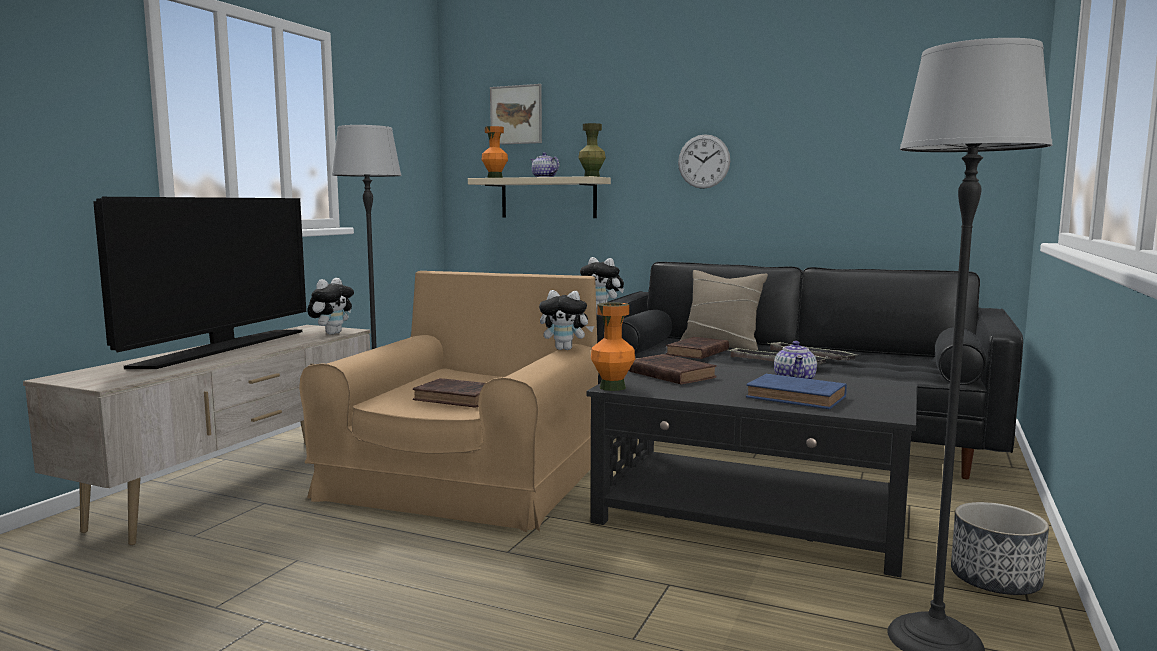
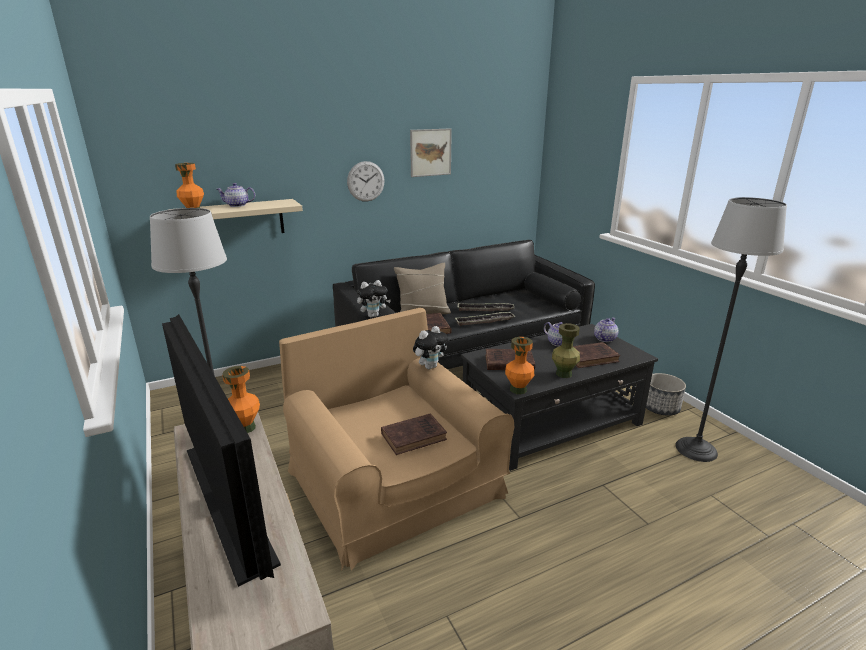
camera: 50 degrees left, 15 degrees up
(332, 333) = (245, 428): plush toy -> orange vase
(516, 115) = (188, 146): picture -> picture (430, 152)
(592, 176) = (286, 201): green vase -> green vase (563, 373)
(798, 397) = (591, 357): blue book -> brown book
(884, 394) = (604, 339): none -> teapot

